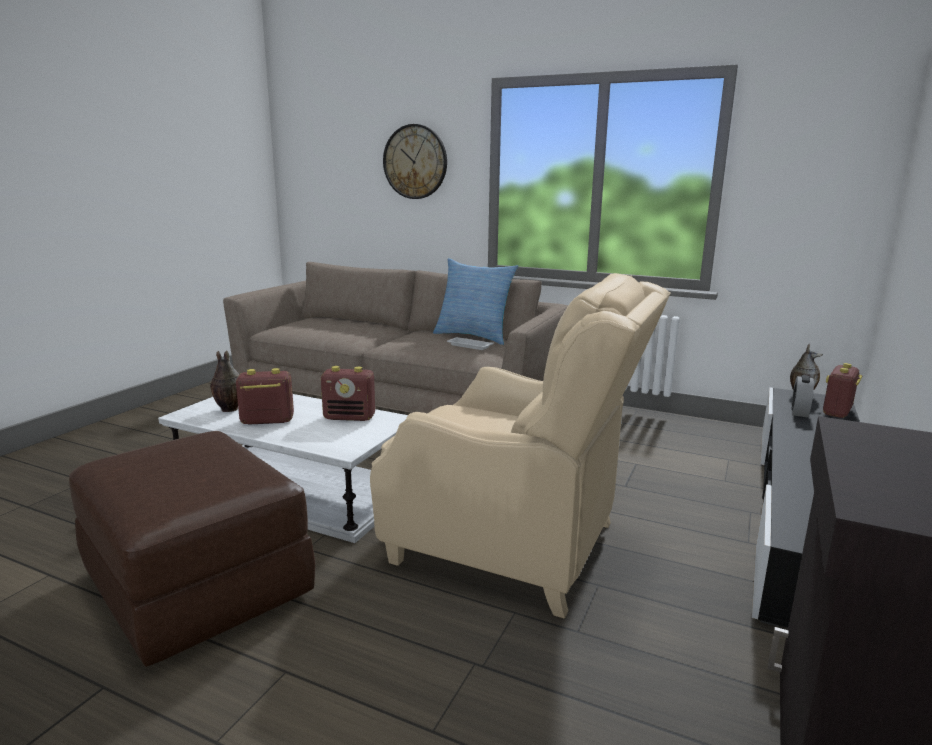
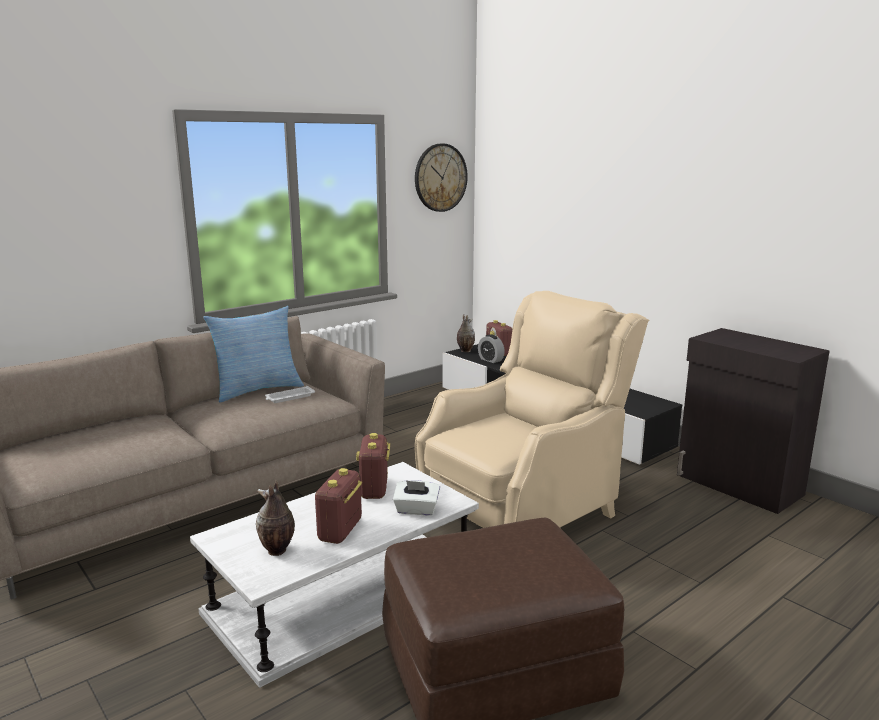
camera: 65 degrees left, 0 degrees up
(318, 439) = (416, 510): none -> white tissue box
(350, 417) = (374, 489): radio -> radio turned 150 degrees clockwise
(415, 162) = (78, 207): wall clock -> wall clock (440, 177)

